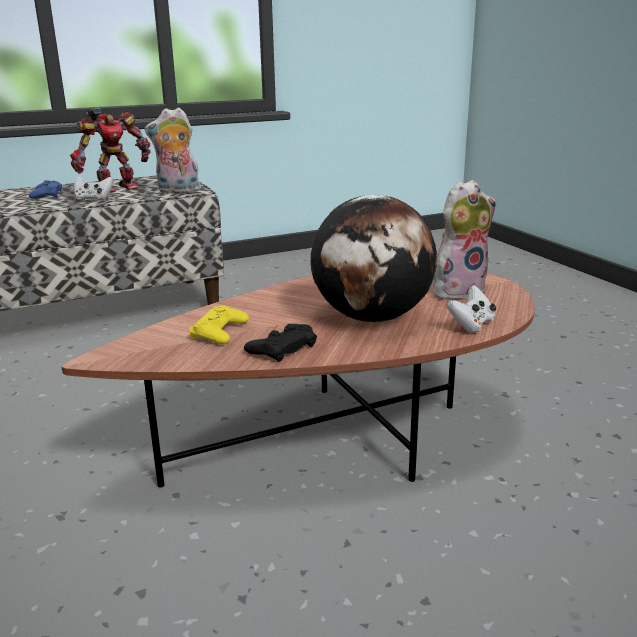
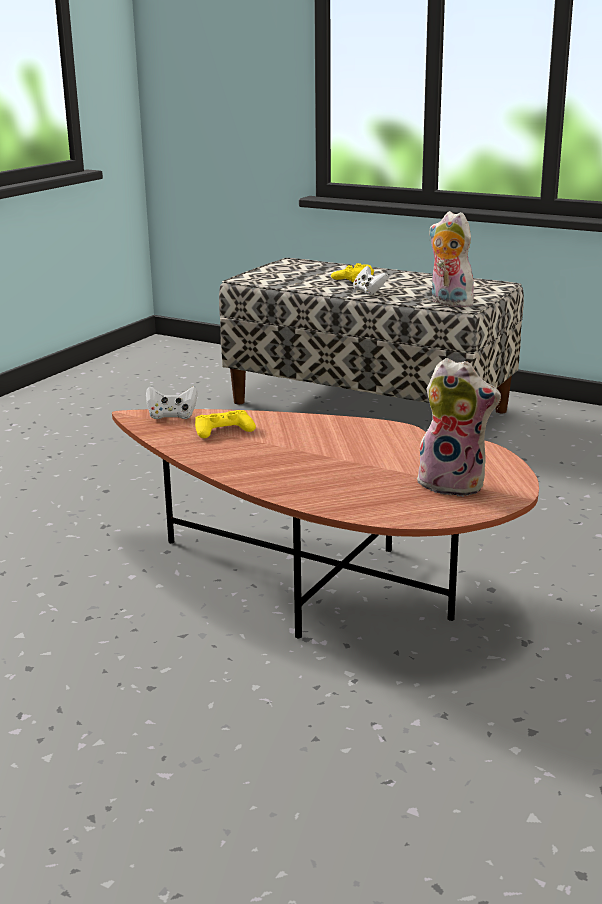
camera: 55 degrees right, 0 degrees up
(46, 195) = (353, 278): blue game controller -> yellow game controller
(115, 188) = (416, 285): toy robot -> none
(282, 348) = (222, 457): black game controller -> none
(373, 318) = (329, 468): globe -> none
(471, 325) = (371, 508): white game controller -> white game controller (172, 416)

